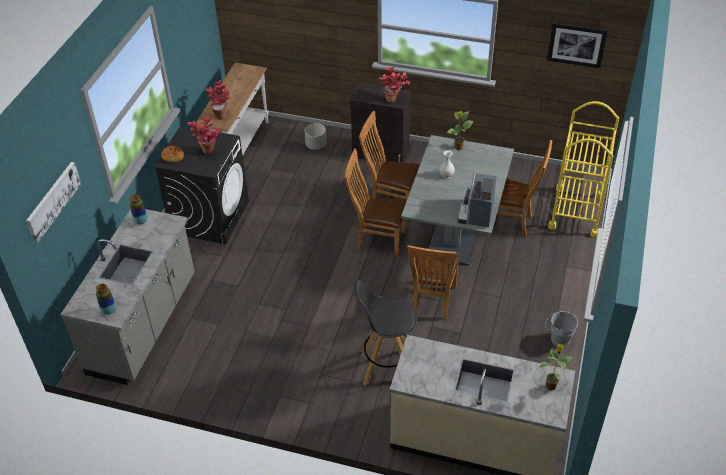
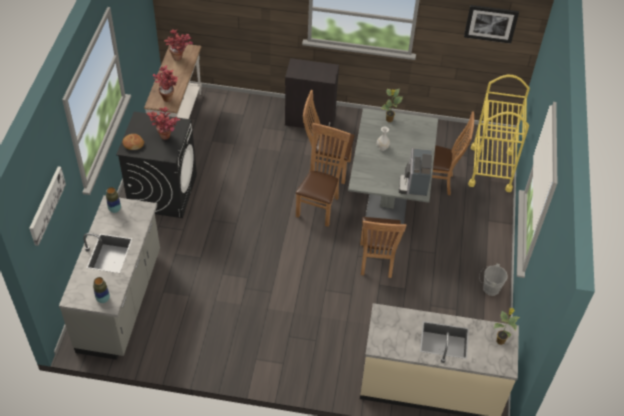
camera: 10 degrees left, 5 degrees up
(316, 145) = (249, 115): grey planter -> none
(377, 239) = (319, 205): brown chair -> brown chair turned 105 degrees clockwise
(386, 366) = (345, 324): black stool -> none
(394, 101) = (326, 76): potted plant -> potted plant (180, 59)

